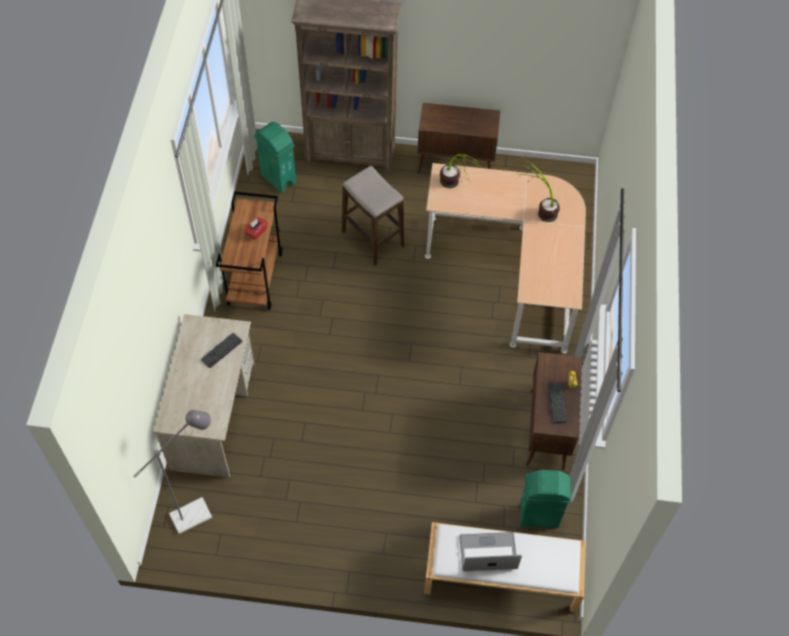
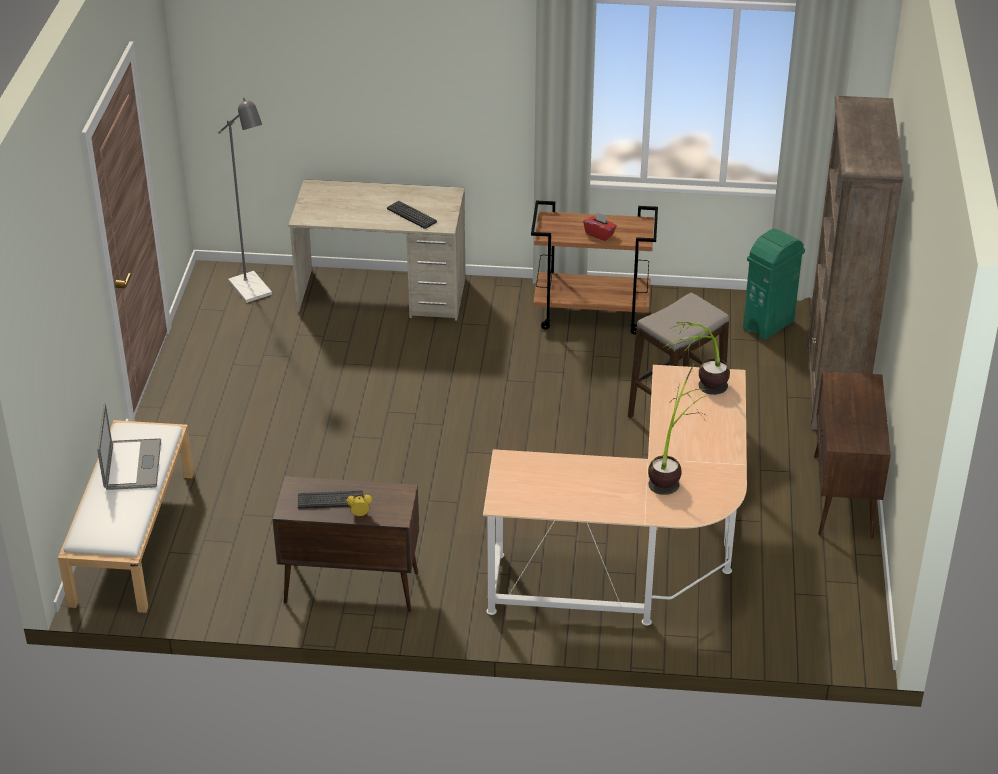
camera: 90 degrees right, 20 degrees down
(539, 516) = (213, 575): green trash can -> none

